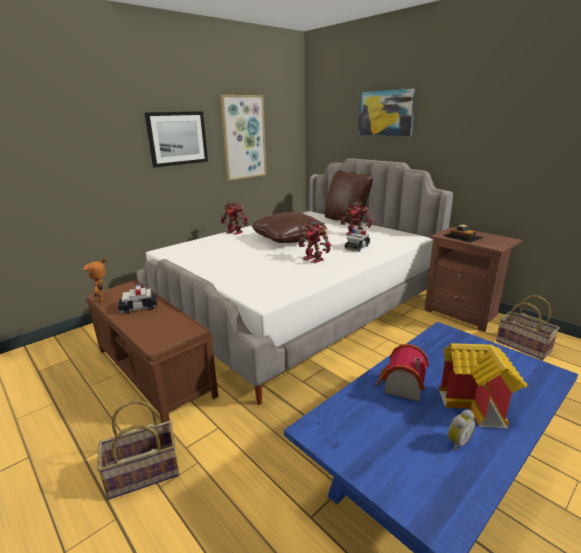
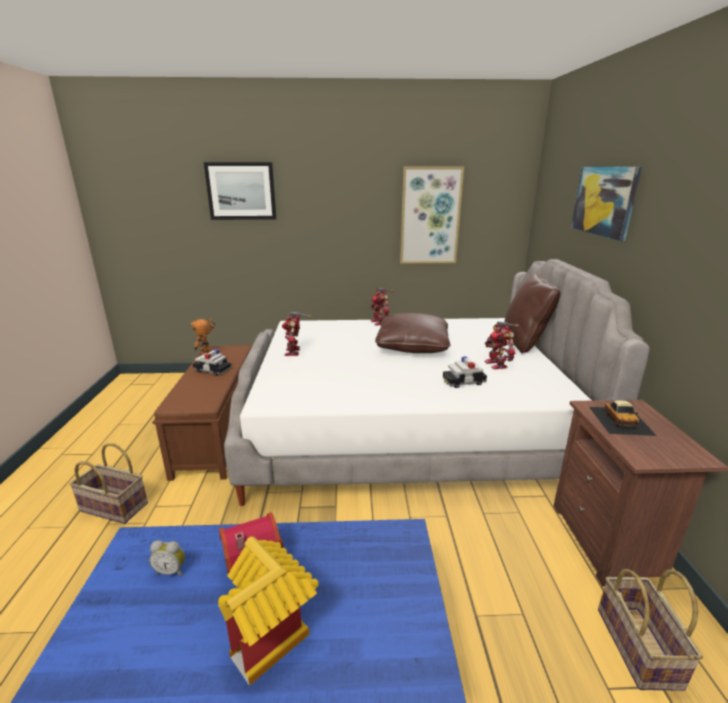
camera: 40 degrees right, 0 degrees up
(177, 138) = (344, 212): picture -> picture (241, 191)
(314, 259) = (390, 378): toy robot -> toy robot (294, 352)
(457, 442) = (185, 650): alarm clock -> alarm clock (171, 570)

